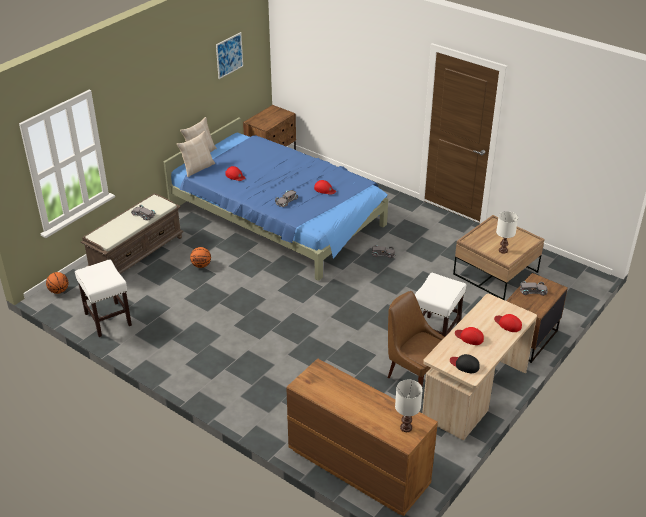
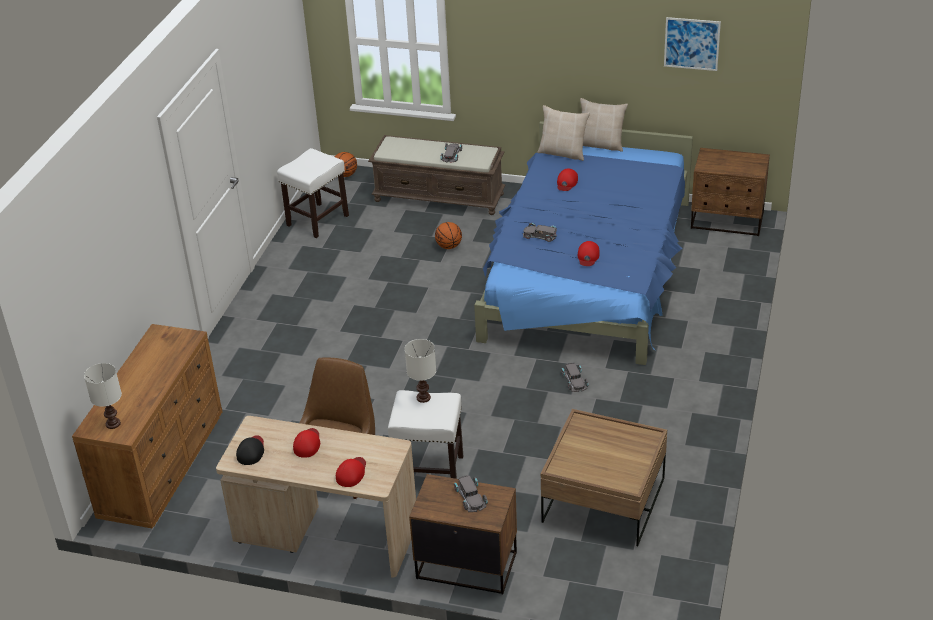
camera: 70 degrees right, 0 degrees up
(502, 250) = (580, 460): white table lamp -> white table lamp (423, 397)

